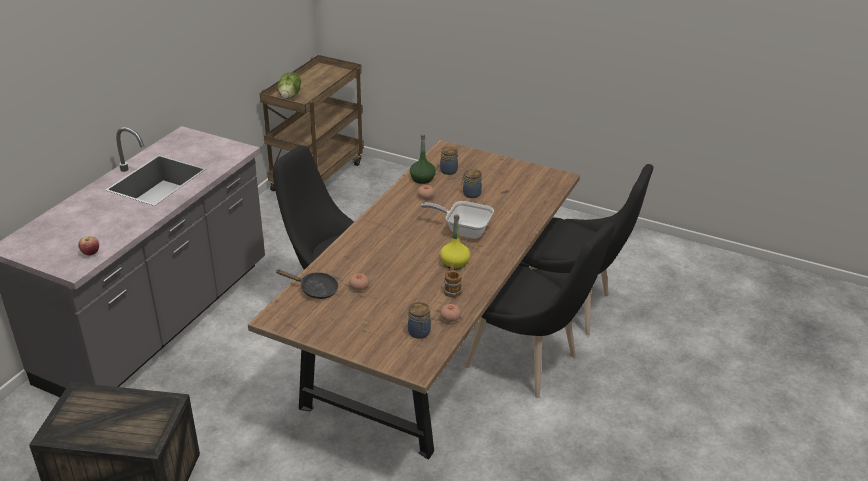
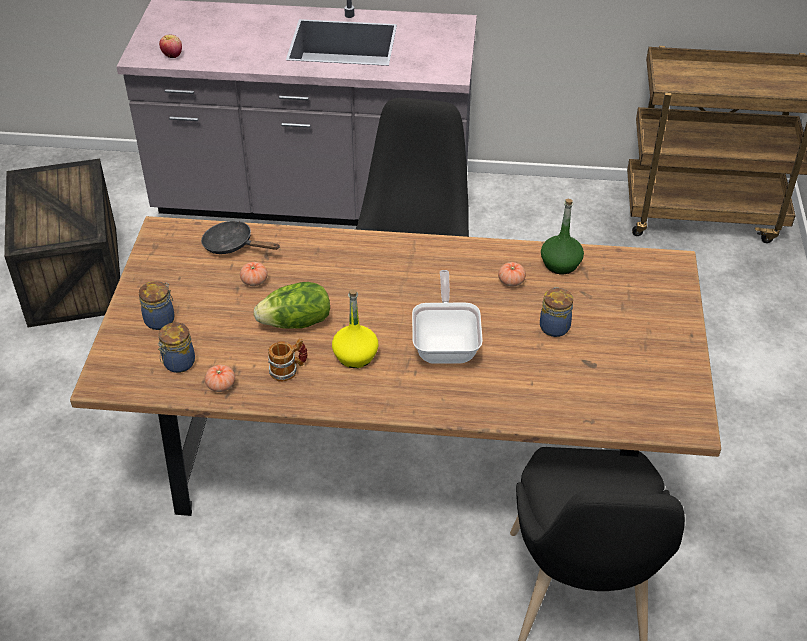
camera: 70 degrees right, 10 degrees up
(290, 96) = (683, 76): lettuce -> lettuce (296, 323)
(315, 290) = (233, 245): black frying pan -> black frying pan turned 120 degrees clockwise
(448, 170) = (605, 284): jar -> jar (161, 320)
(528, 363) = (409, 578): black chair -> none

